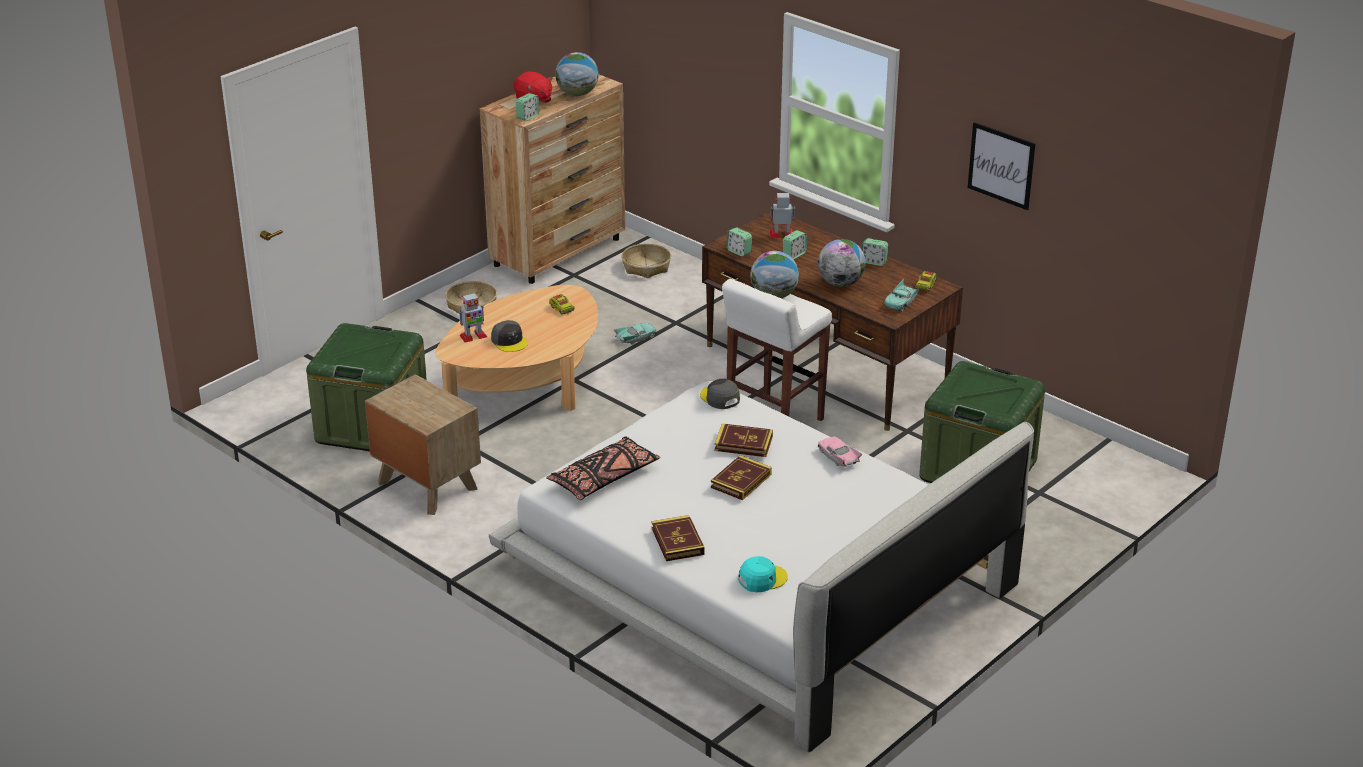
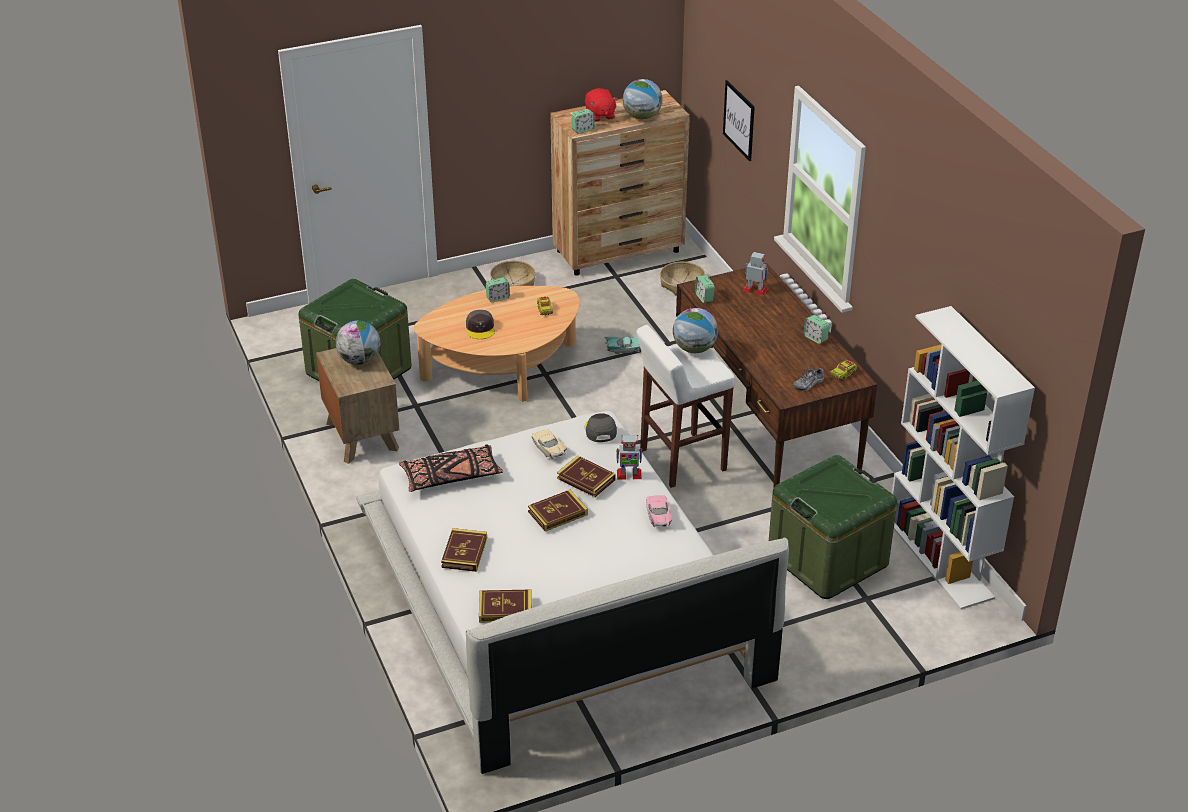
camera: 25 degrees right, 5 degrees up
(473, 336) = (455, 316): toy robot -> toy robot (628, 474)
(683, 427) = (548, 449): none -> beige toy car
(762, 579) = (505, 609): turquoise cap -> book
(794, 254) = (750, 313): alarm clock -> alarm clock (498, 298)
(840, 283) = (768, 351): globe -> globe (359, 360)
(901, 302) = (808, 384): turquoise toy car -> shoe
(1001, 165) = (921, 281): picture -> picture (739, 120)
(1077, 442) = (940, 559): none -> white bookcase

